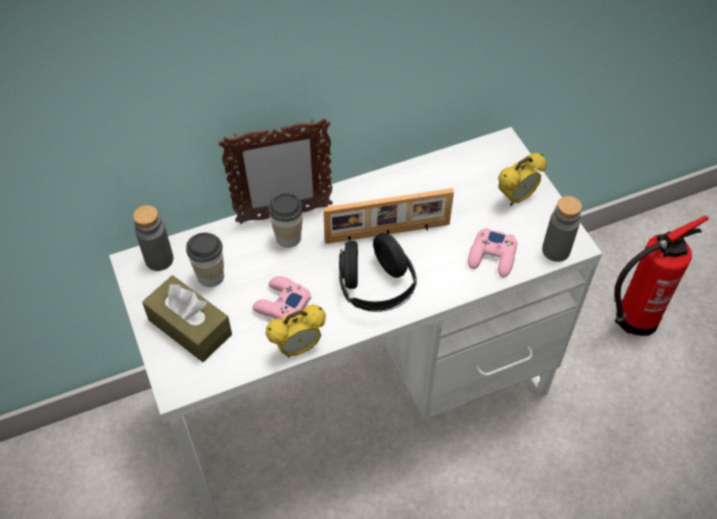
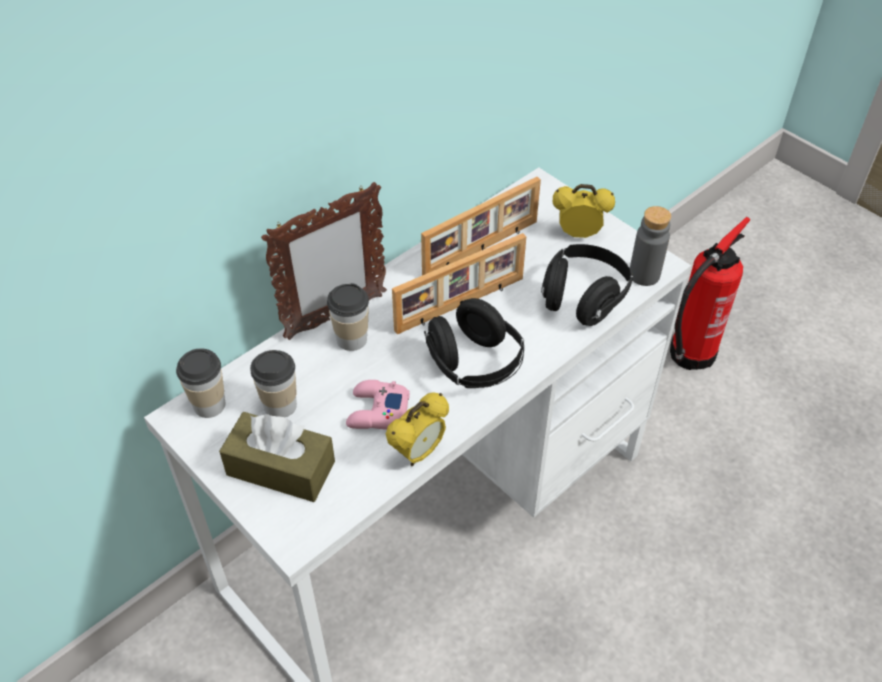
camera: 20 degrees left, 5 degrees down
(159, 259) = (209, 404): grey bottle -> cup
(427, 189) = (482, 249): none -> picture frame
(492, 257) = (583, 298): pink game controller -> black headphones
(516, 198) = (578, 234): alarm clock -> alarm clock turned 120 degrees counterclockwise

